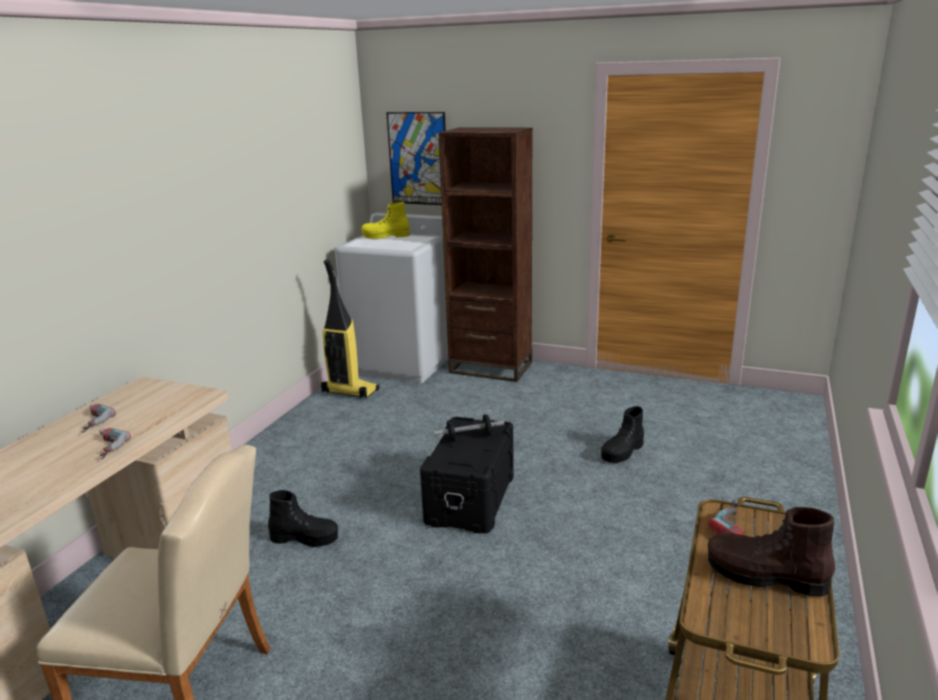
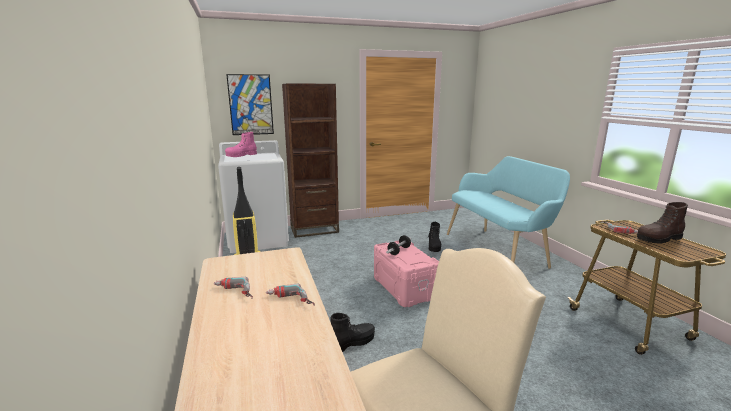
camera: 40 degrees left, 5 degrees down
(385, 236) = (241, 155): yellow boot -> pink boot
(471, 498) = (405, 287): black storage box -> pink storage box
(733, 499) = (499, 250): none -> turquoise bench

